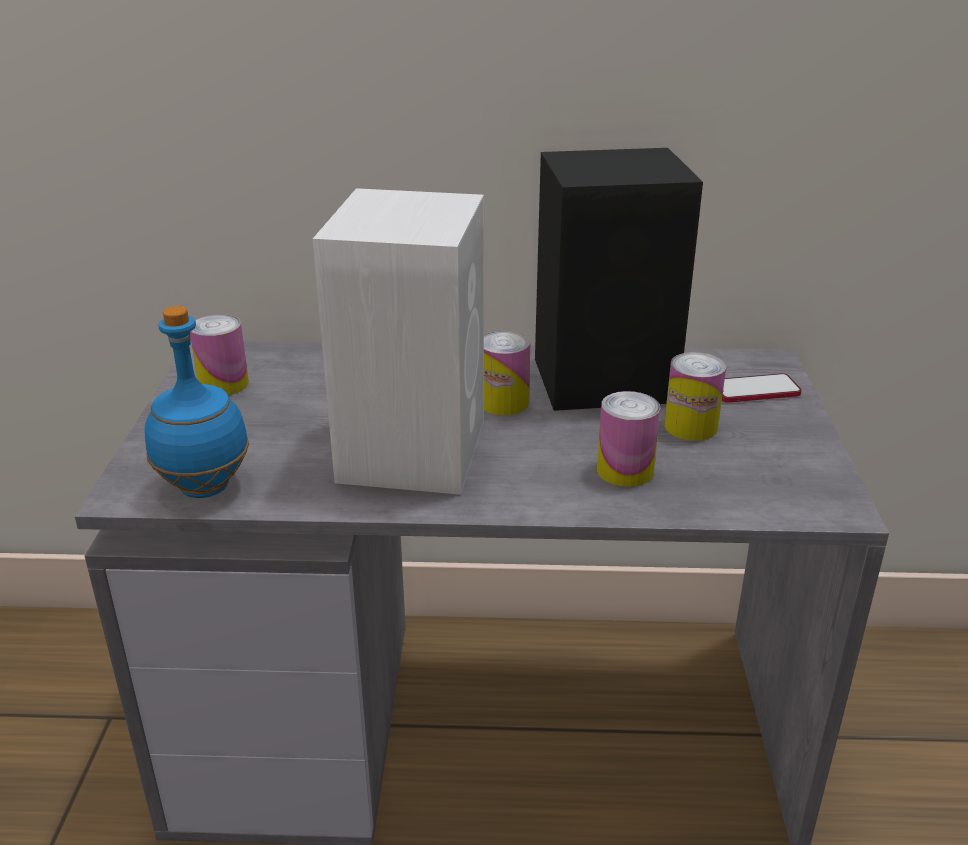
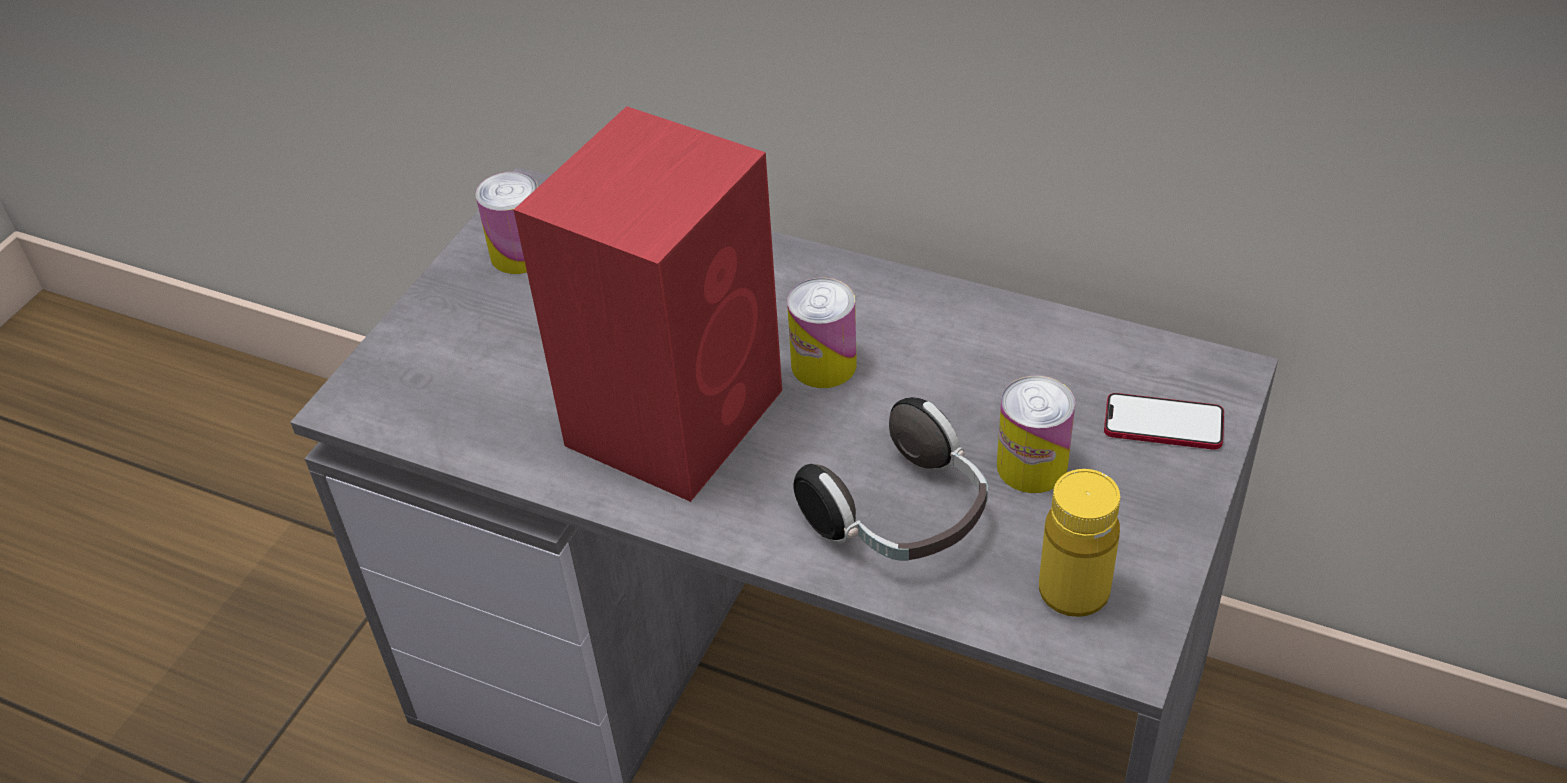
camera: 25 degrees right, 15 degrees up
(203, 488) = (428, 415): blue bottle -> none
(413, 448) = (677, 414): white speaker -> red speaker
(607, 380) = (978, 356): black speaker -> none
(625, 470) = (901, 517): can -> headphones
(775, 484) = (1073, 592): none -> yellow bottle

